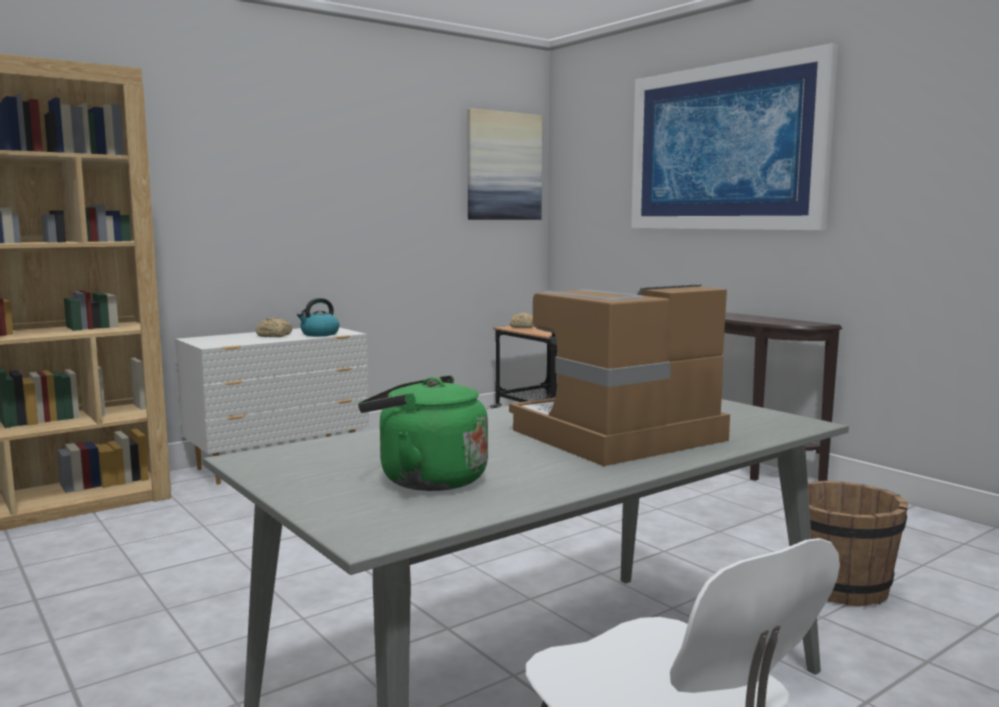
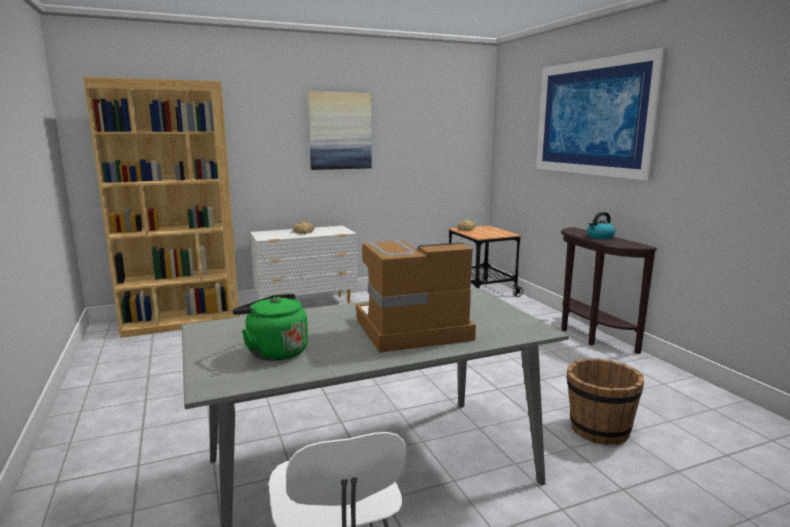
camera: 15 degrees right, 5 degrees up
(319, 334) = (329, 232): kettle -> kettle (600, 237)
(503, 166) = (460, 124): picture -> picture (340, 131)

